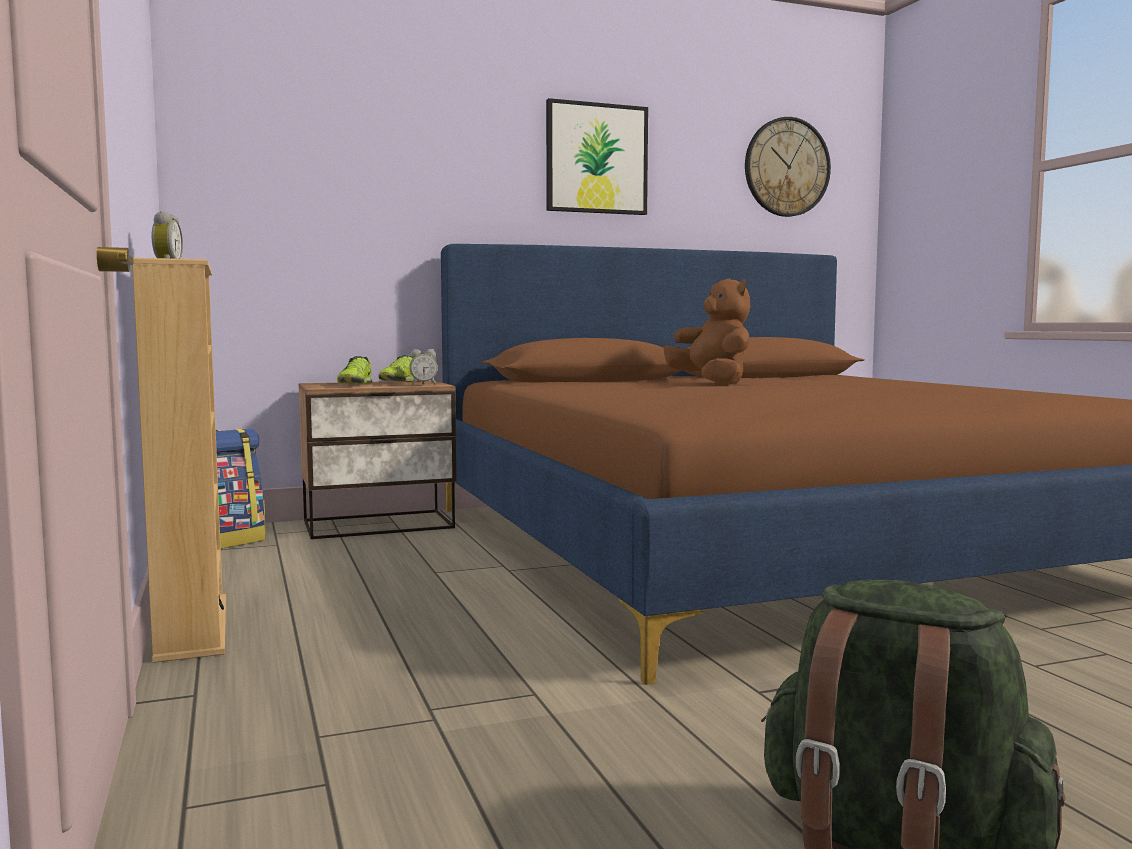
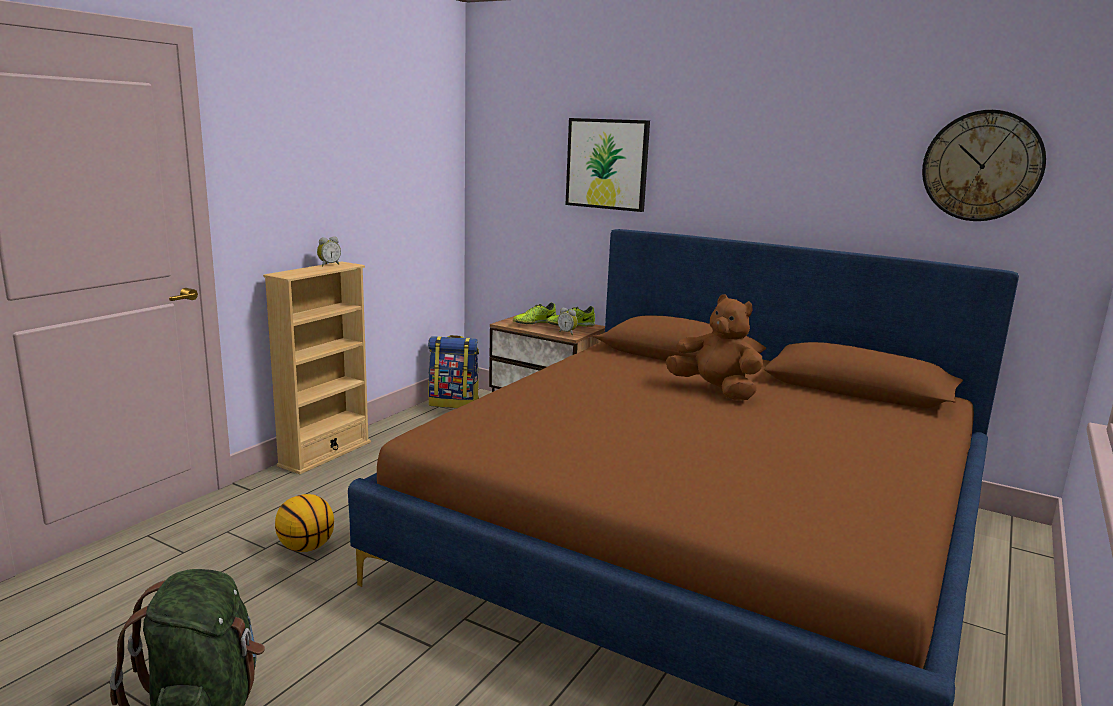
camera: 50 degrees right, 10 degrees up
(484, 693) = (306, 547): none -> basketball
(596, 159) = (756, 158): picture -> picture (607, 164)
(712, 383) = (715, 391): brown plush toy -> brown plush toy turned 75 degrees counterclockwise

